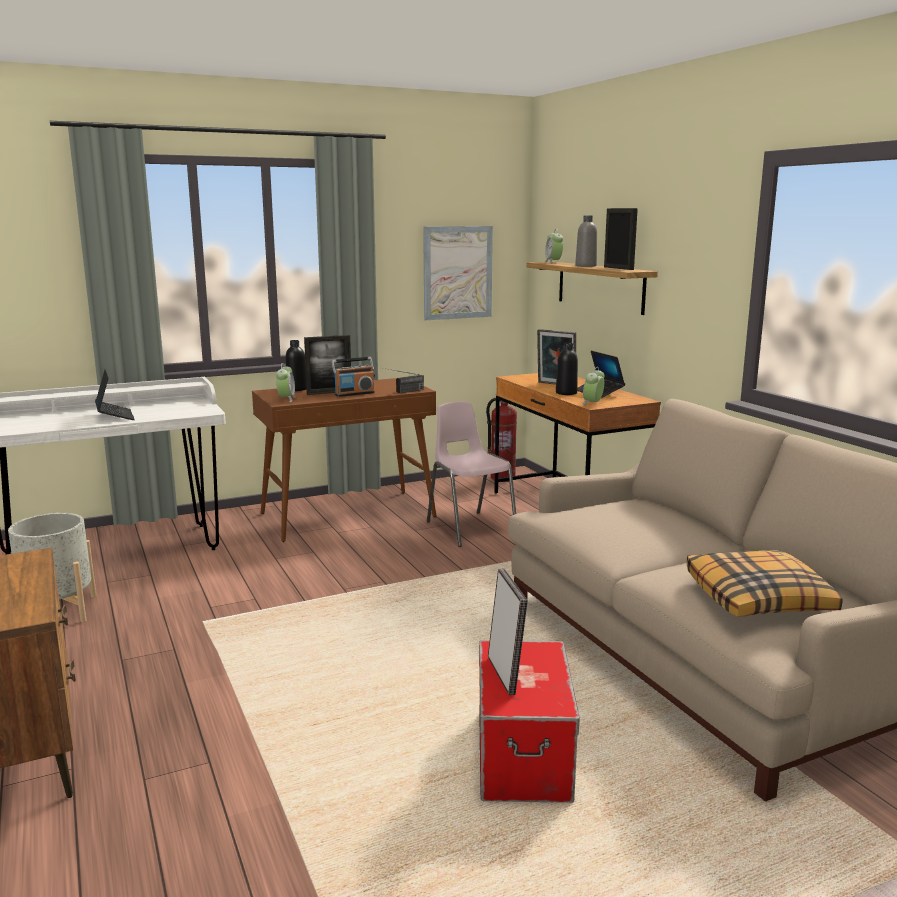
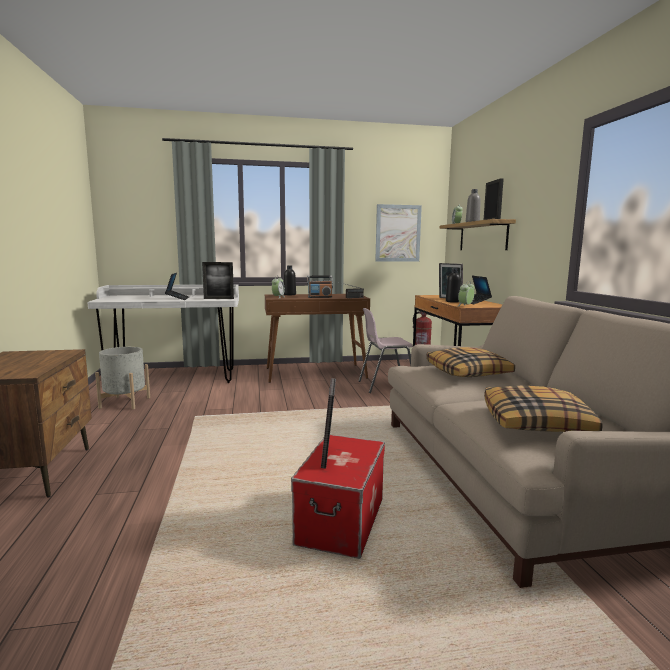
camera: 15 degrees right, 5 degrees down
(329, 392) = (306, 296): picture frame -> picture frame (219, 298)
(470, 528) = (385, 386): pink chair -> pink chair turned 90 degrees counterclockwise
(634, 521) = (468, 372): none -> pillow

